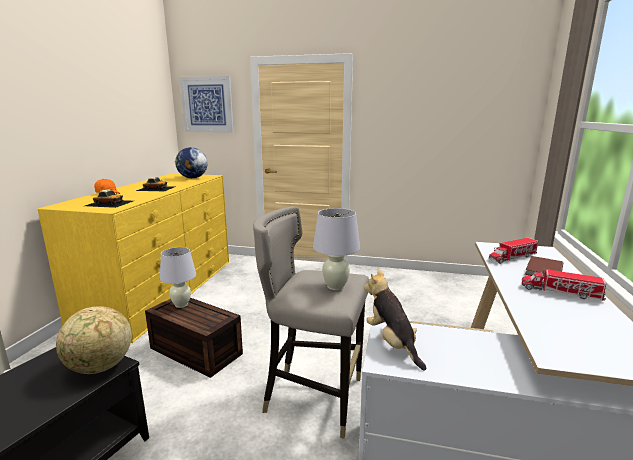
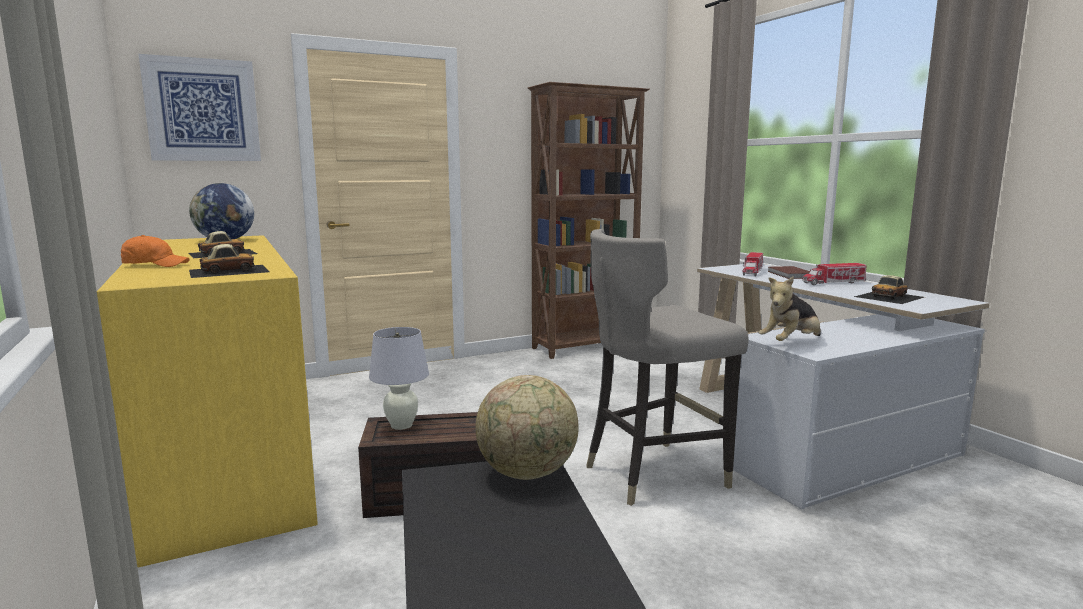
camera: 40 degrees left, 5 degrees down
(335, 286) = (684, 313): white table lamp -> none
(392, 343) = (791, 343): plush toy -> plush toy turned 60 degrees counterclockwise
(435, 278) = (585, 347): none -> brown bookcase
(571, 331) = (889, 296): none -> toy car

